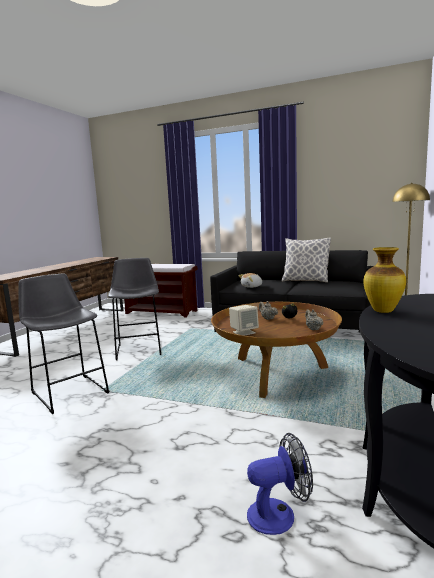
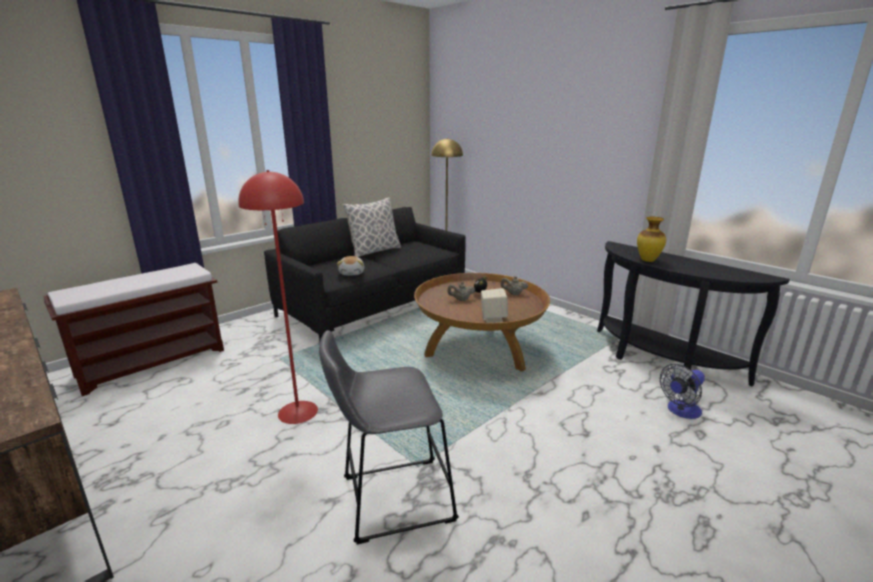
camera: 65 degrees left, 10 degrees up
(139, 348) = (298, 411): grey stool -> red floor lamp
(279, 514) = (680, 411): fan -> fan turned 135 degrees counterclockwise

